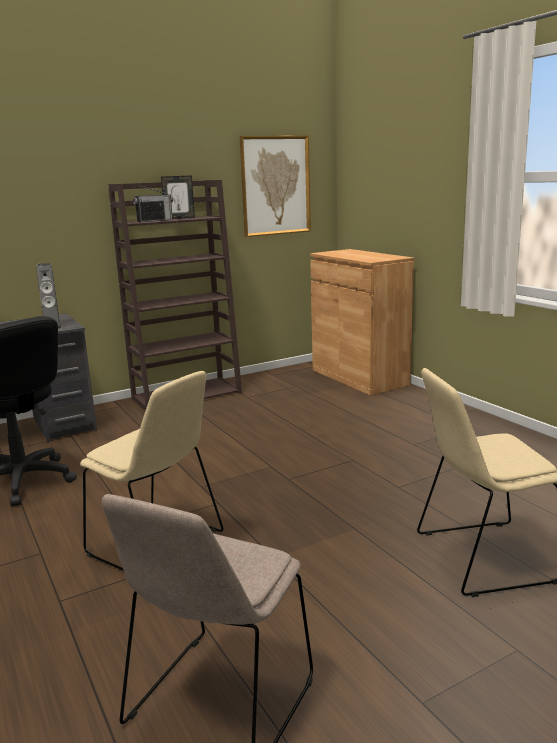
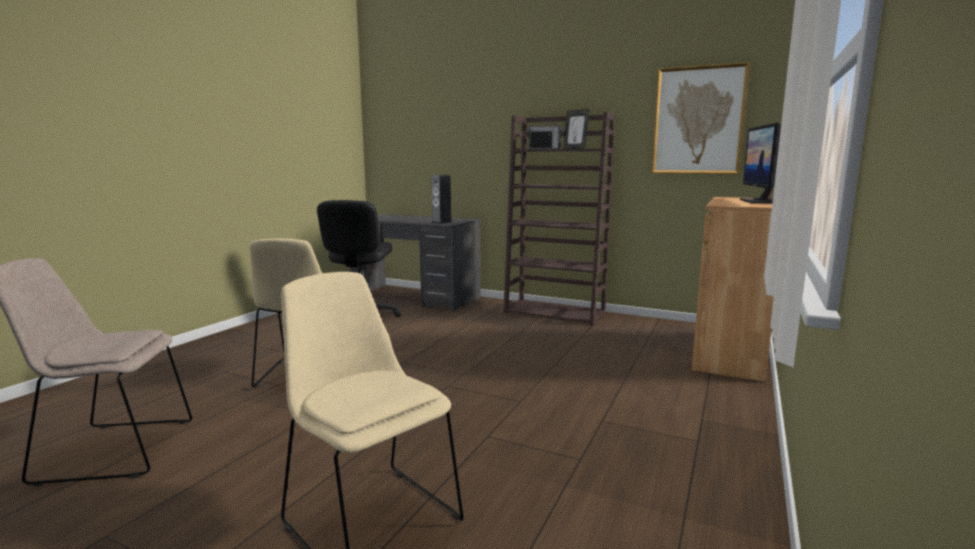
camera: 55 degrees right, 5 degrees down
(365, 253) = (758, 201): none -> monitor

